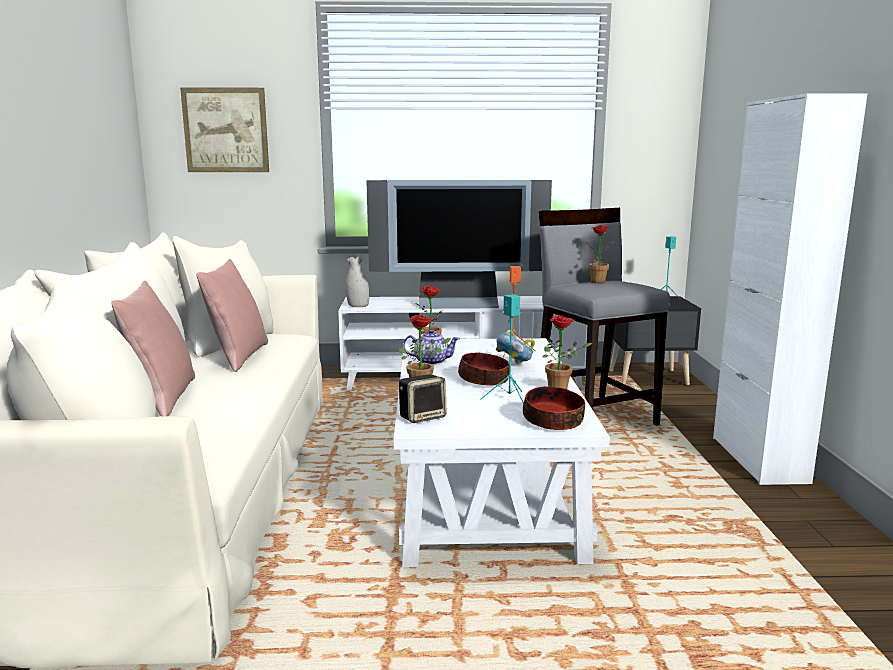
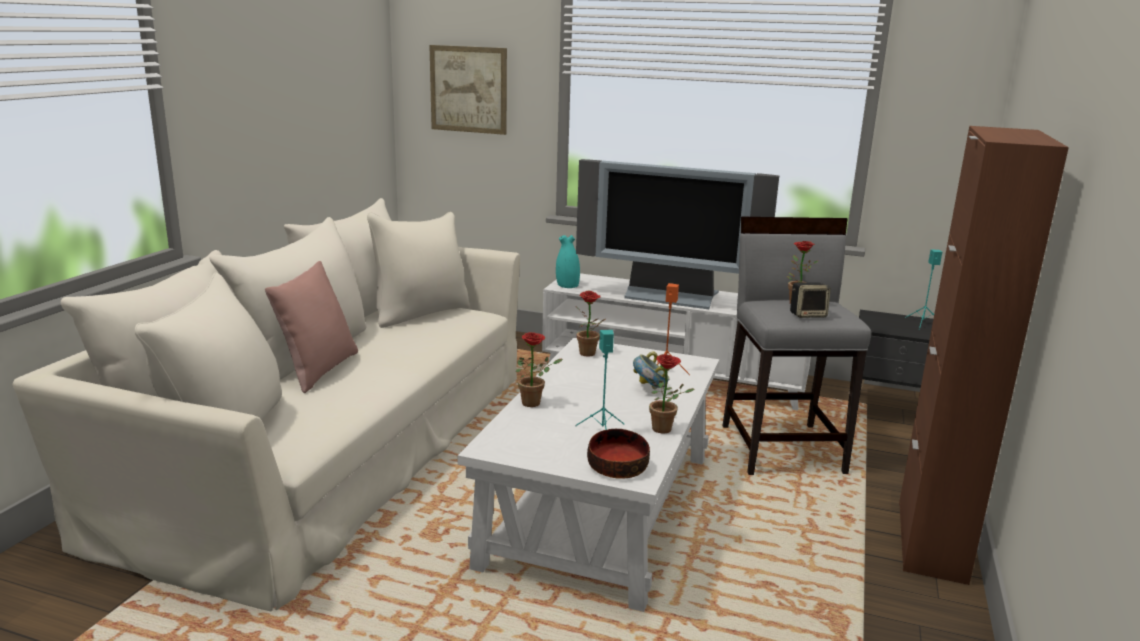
camera: 20 degrees right, 5 degrees up
(238, 357) = (412, 333): pink pillow -> none
(358, 305) = (567, 285): white vase -> turquoise vase
(422, 417) = (503, 436): speaker -> speaker (808, 315)
(431, 361) = (572, 371): teapot -> none
(484, 381) = (600, 404): bowl -> none
(758, 459) = (931, 540): white cabinet -> brown cabinet

